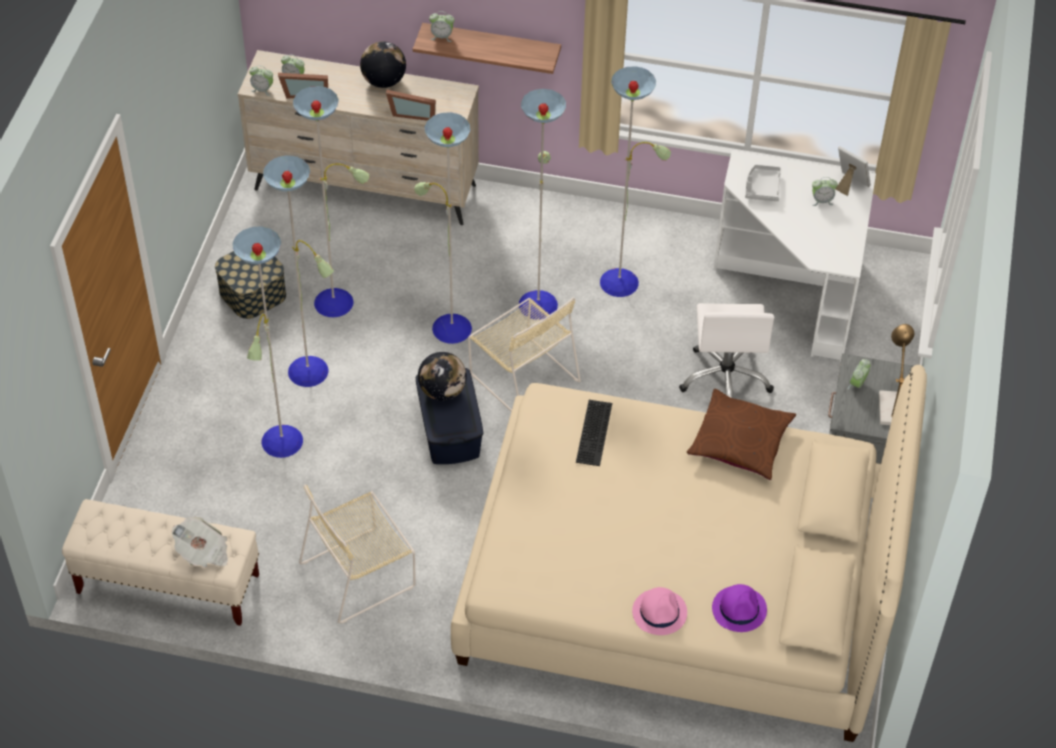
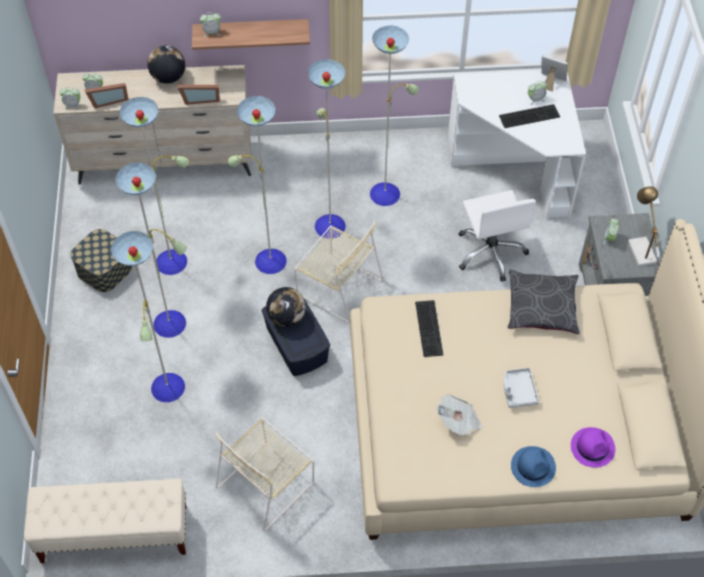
camera: 15 degrees left, 5 degrees up
(203, 552) = (145, 509): newspaper -> newspaper (458, 421)
(659, 612) = (533, 466): pink hat -> blue hat
(740, 441) = (542, 307): brown pillow -> grey pillow
(762, 188) = (487, 99): grey tray -> grey tray (518, 391)
(807, 217) = (529, 115): none -> keyboard

